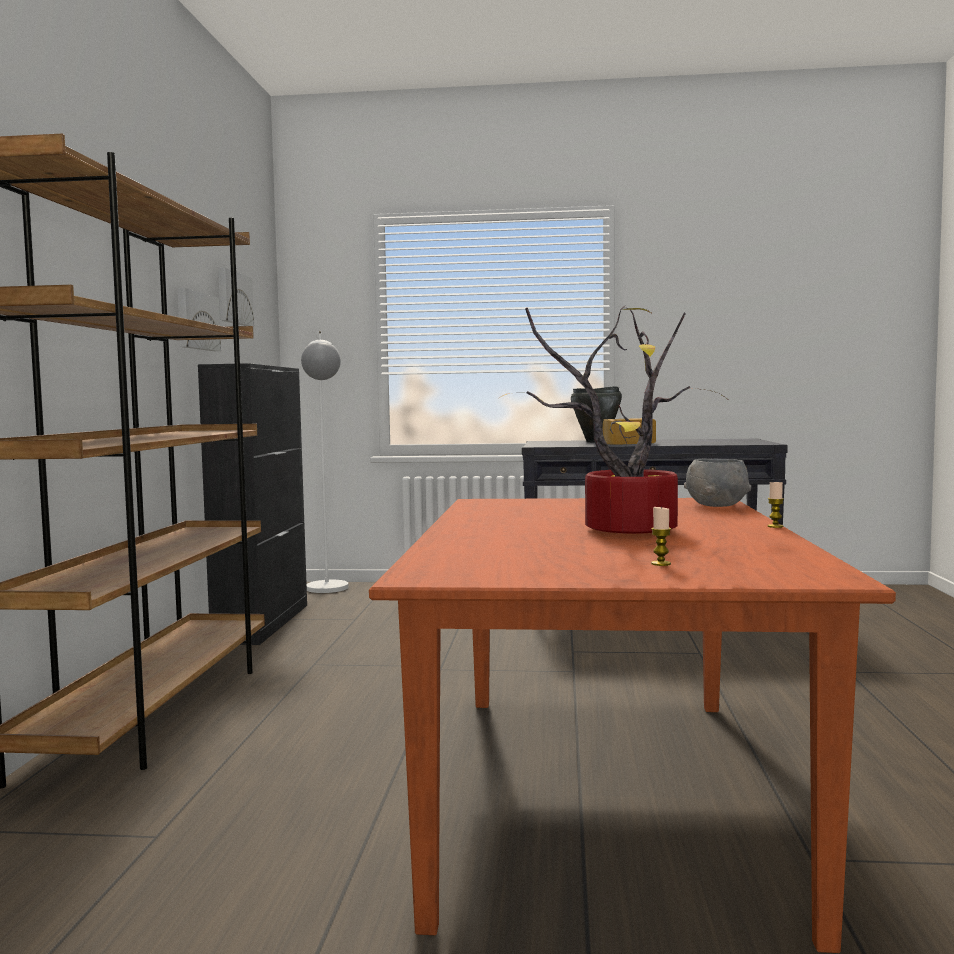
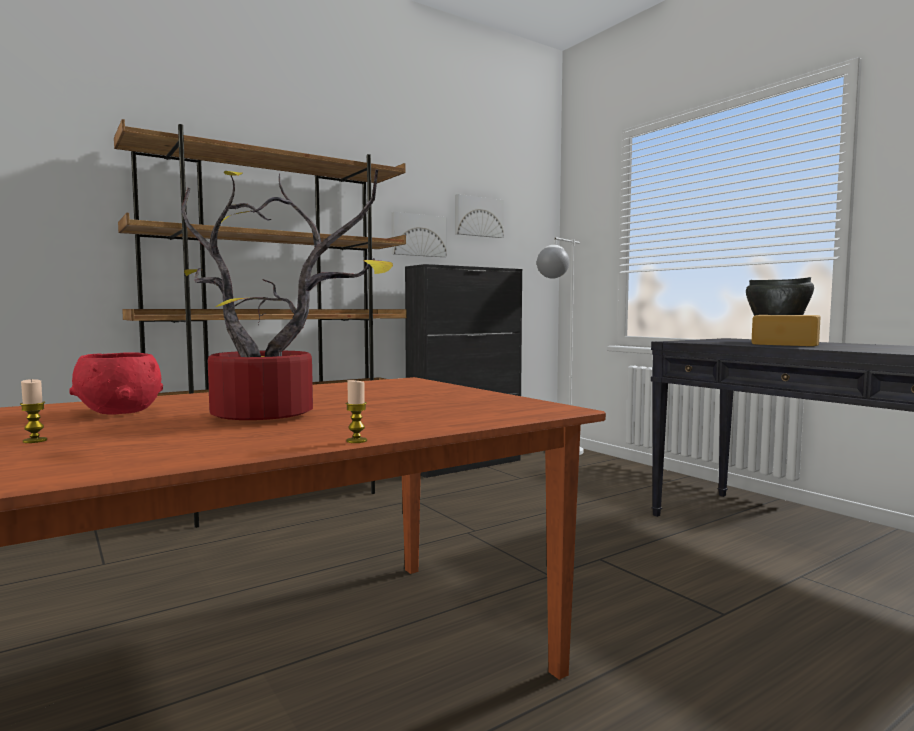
camera: 50 degrees right, 0 degrees up
(524, 549) = (120, 411): none -> red bowl
(715, 505) = (511, 413): grey bowl -> none

